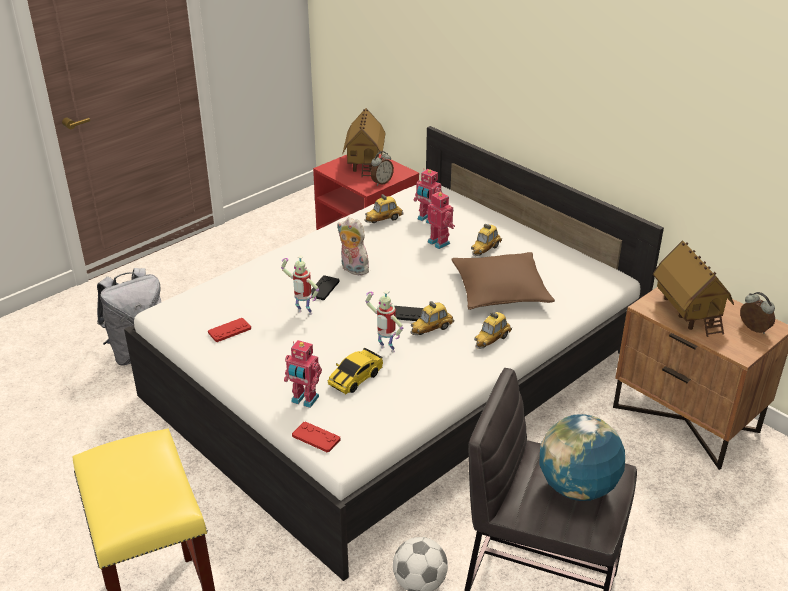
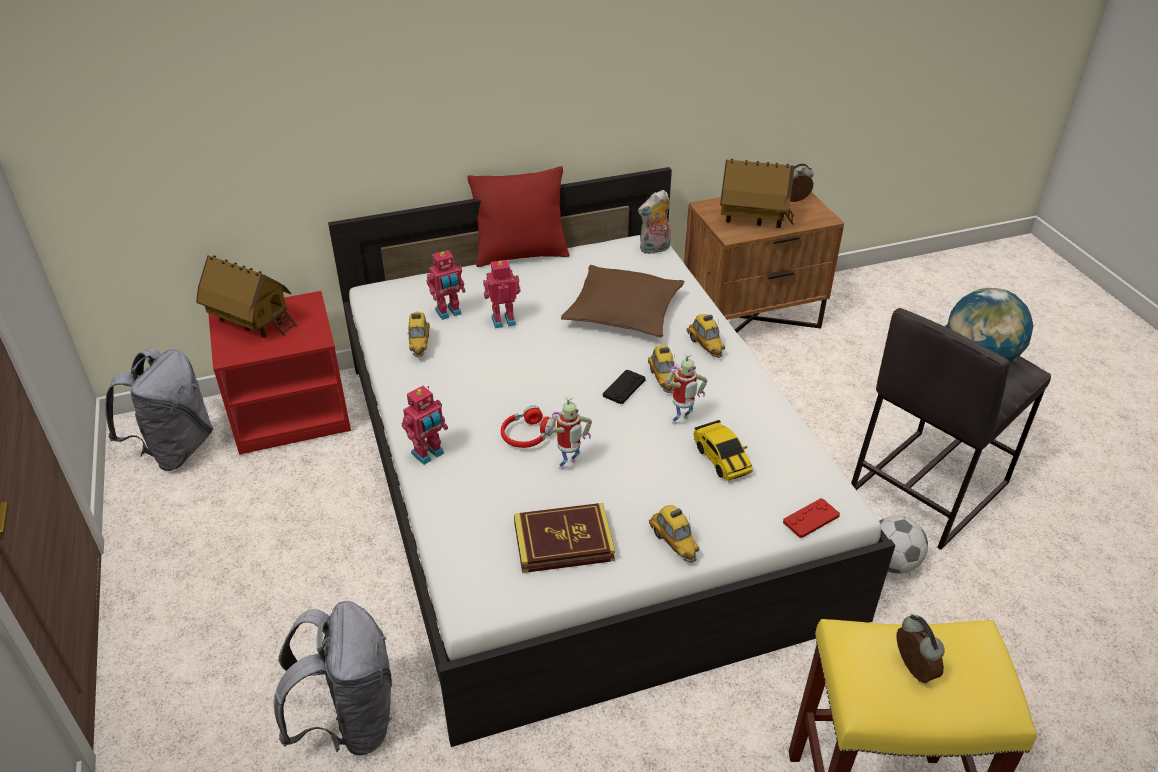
camera: 65 degrees left, 5 degrees up
(229, 330) = (563, 542): red game controller -> book
(304, 400) = (741, 510): toy robot -> toy robot (429, 454)
(306, 214) = (175, 449): none -> grey backpack
(323, 288) = (527, 435): black game controller -> red headphones
(352, 269) = (503, 401): plush toy -> plush toy (654, 249)
(381, 182) = (313, 324): alarm clock -> alarm clock (911, 670)
(485, 249) = (541, 296): toy car -> toy car (673, 542)
(530, 227) = (521, 255): none -> red pillow

